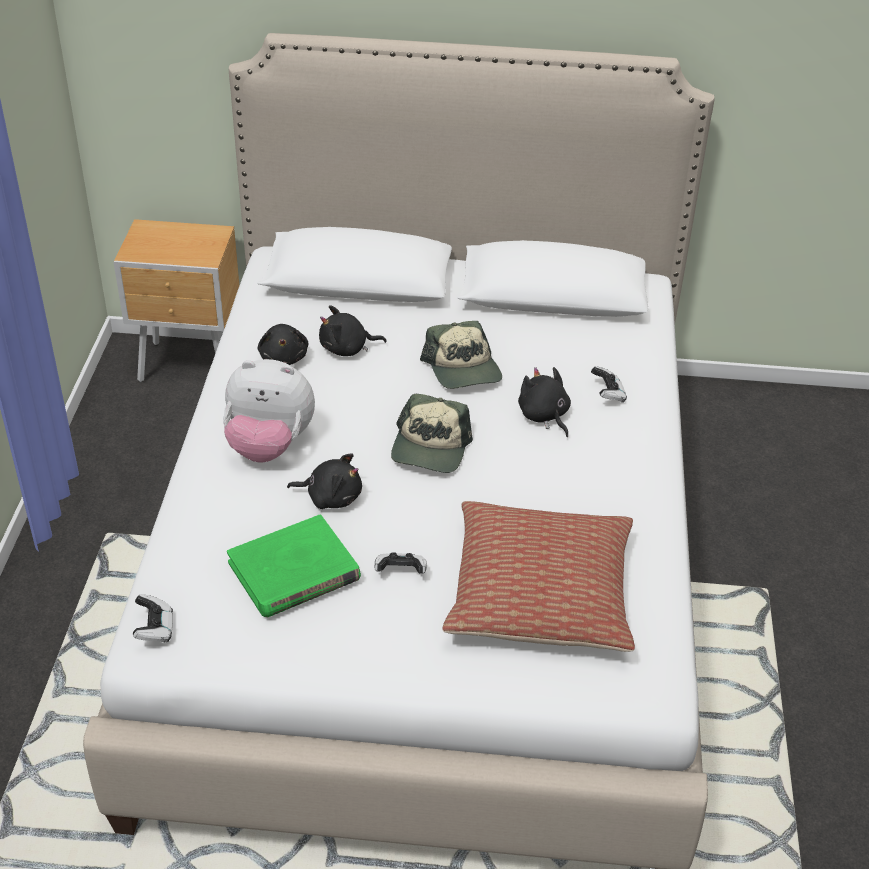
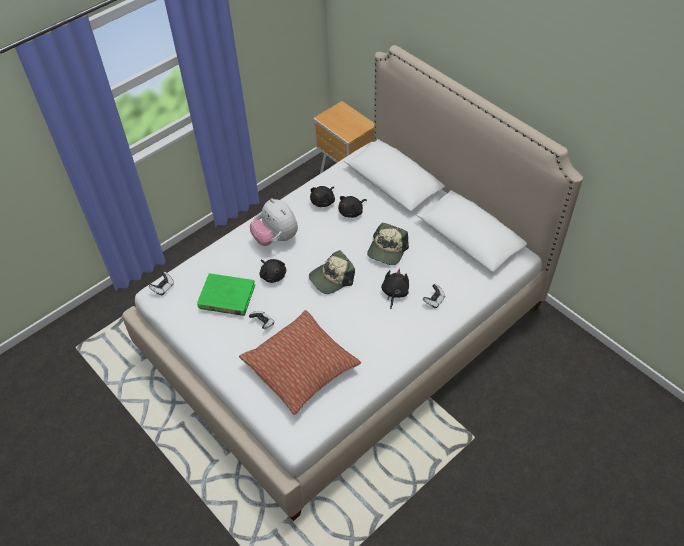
camera: 45 degrees right, 10 degrees up
(347, 348) = (352, 212): black plush toy -> black plush toy turned 75 degrees counterclockwise

